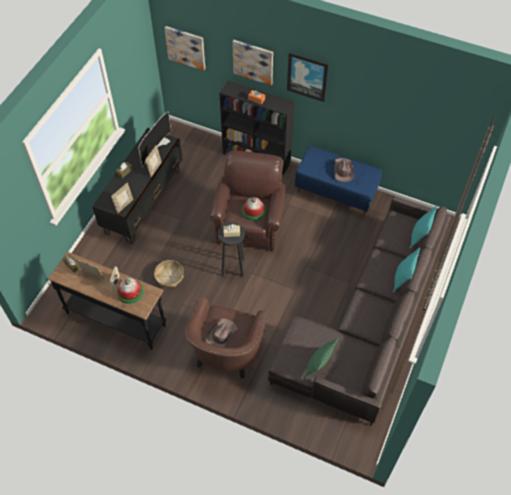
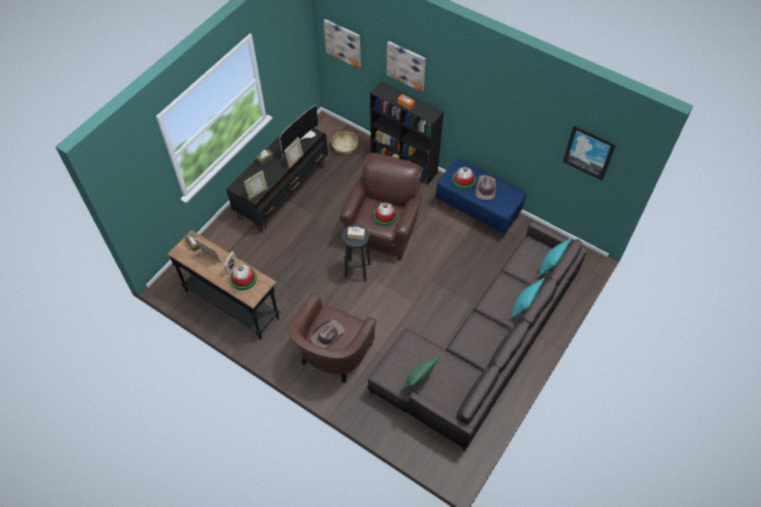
camera: 10 degrees right, 0 degrees up
(169, 276) = (293, 270): basket -> basket (345, 146)
(307, 76) = (457, 87): picture -> picture (589, 152)
(321, 166) = (463, 180): none -> hat

